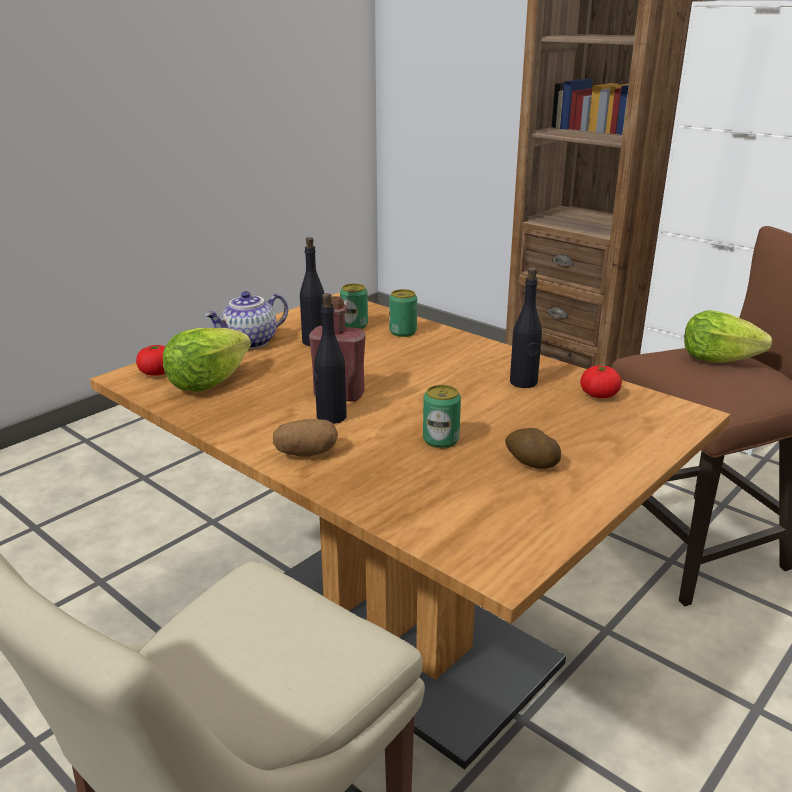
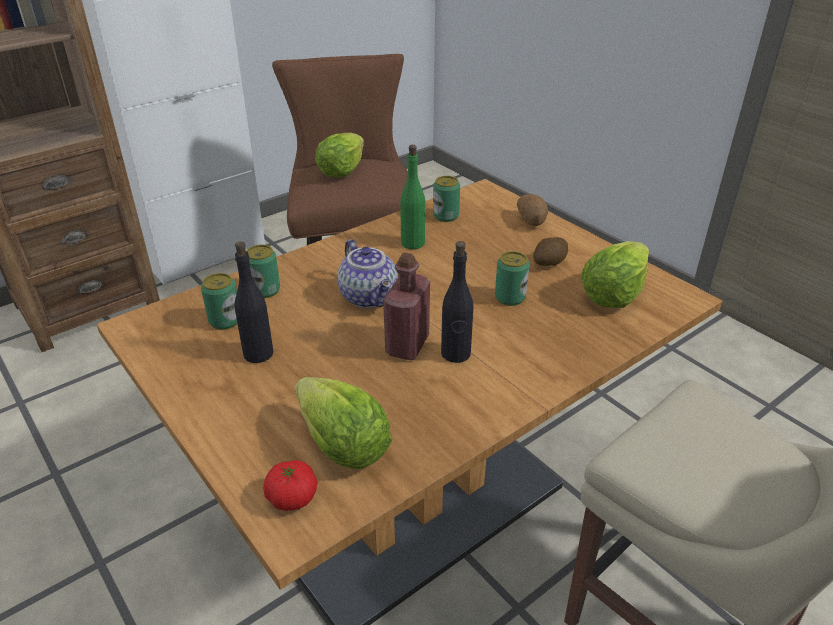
camera: 80 degrees left, 10 degrees up
(250, 343) = (232, 407): teapot -> teapot (370, 297)
(306, 453) = (525, 373): potato -> potato (532, 221)
(479, 509) = (613, 295): none -> lettuce
(523, 382) = (413, 243): black bottle -> green bottle
(599, 395) = (445, 216): tomato -> can

